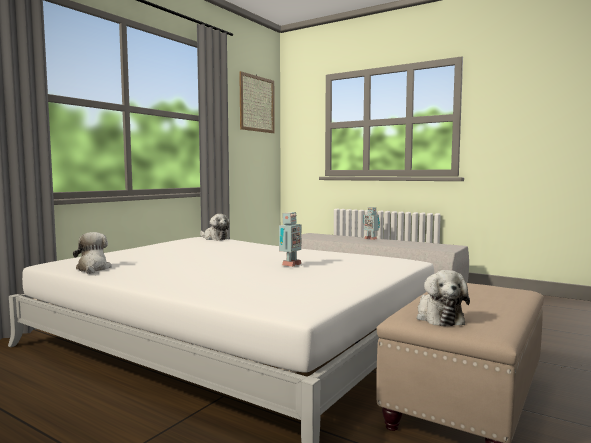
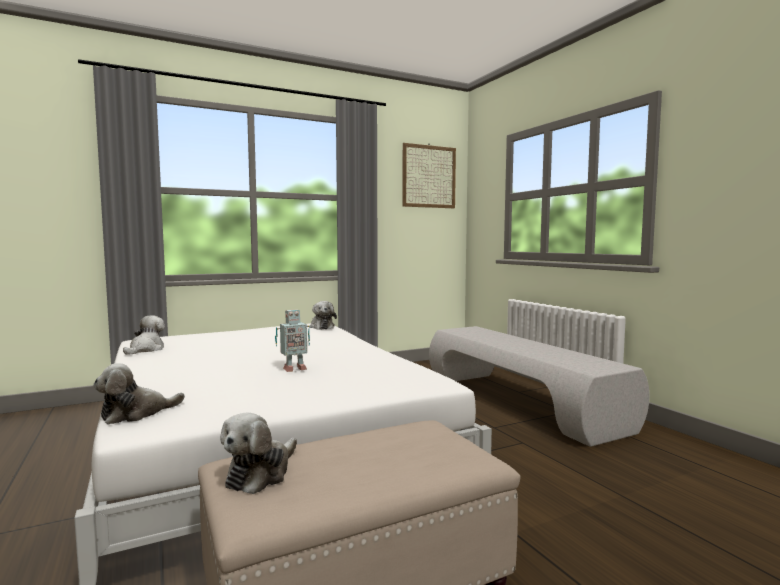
camera: 30 degrees right, 0 degrees up
(262, 304) = (136, 413): none -> plush toy
(370, 239) = (528, 342): toy robot -> none

